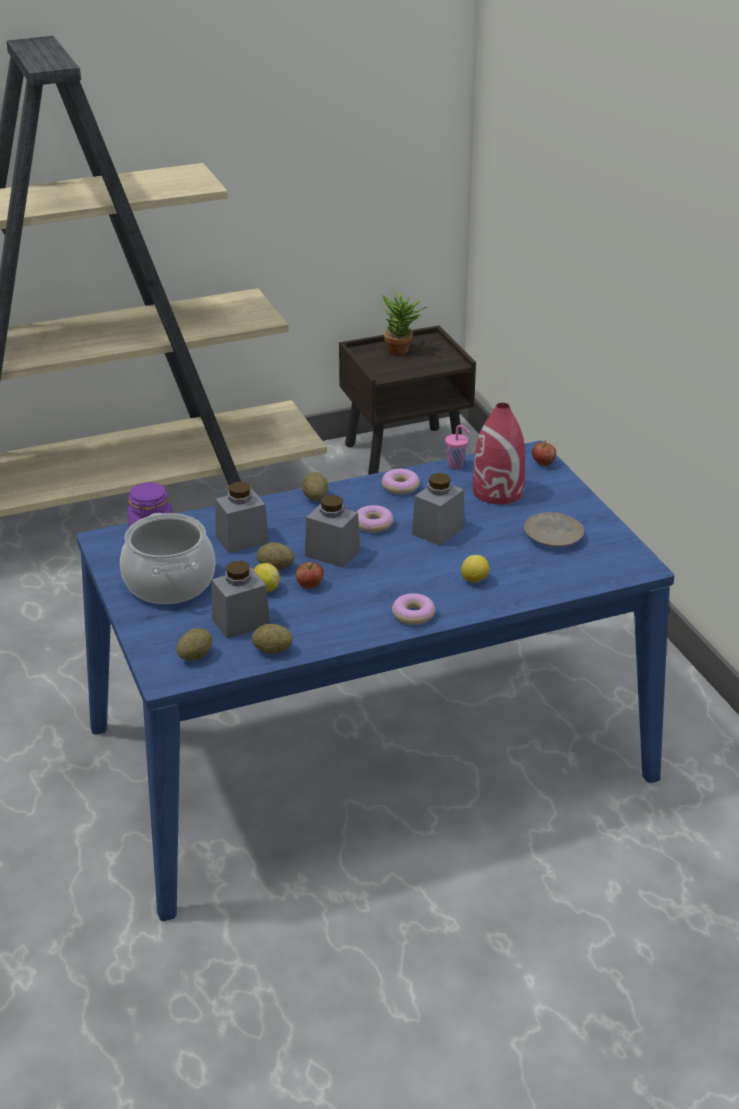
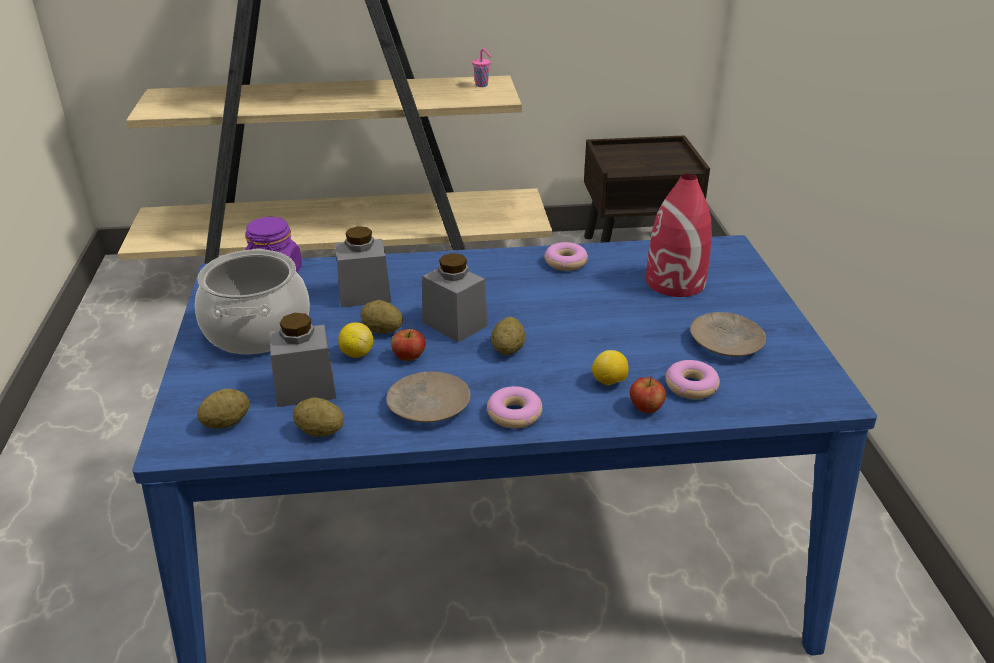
camera: 15 degrees right, 0 degrees up
(315, 497) = (468, 261): potato -> potato (508, 349)
(344, 619) = (428, 406): none -> beige plate
(373, 524) = (516, 298): donut -> donut (691, 386)
(402, 351) = (643, 153): potted plant -> none
(438, 530) = (588, 315): grey jar -> none
(457, 466) = (638, 249): pink cup -> pink cup (482, 85)
(543, 463) = (738, 259): apple -> apple (645, 408)

